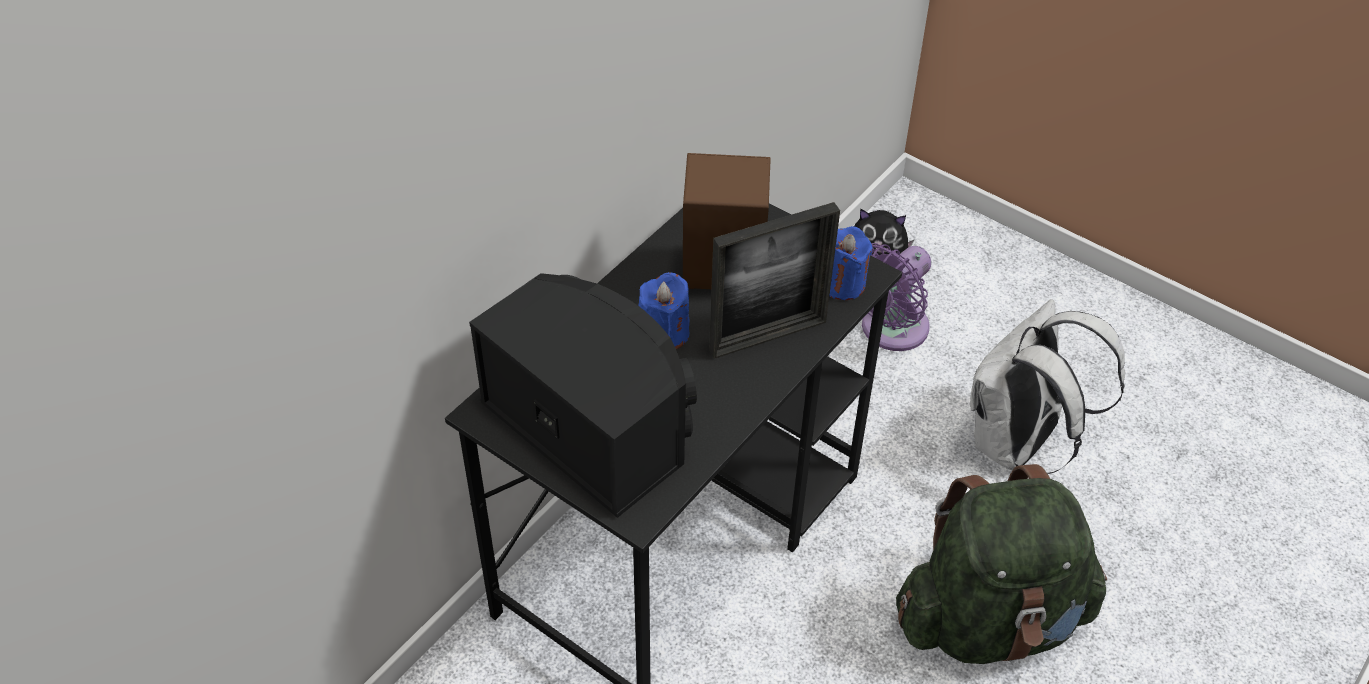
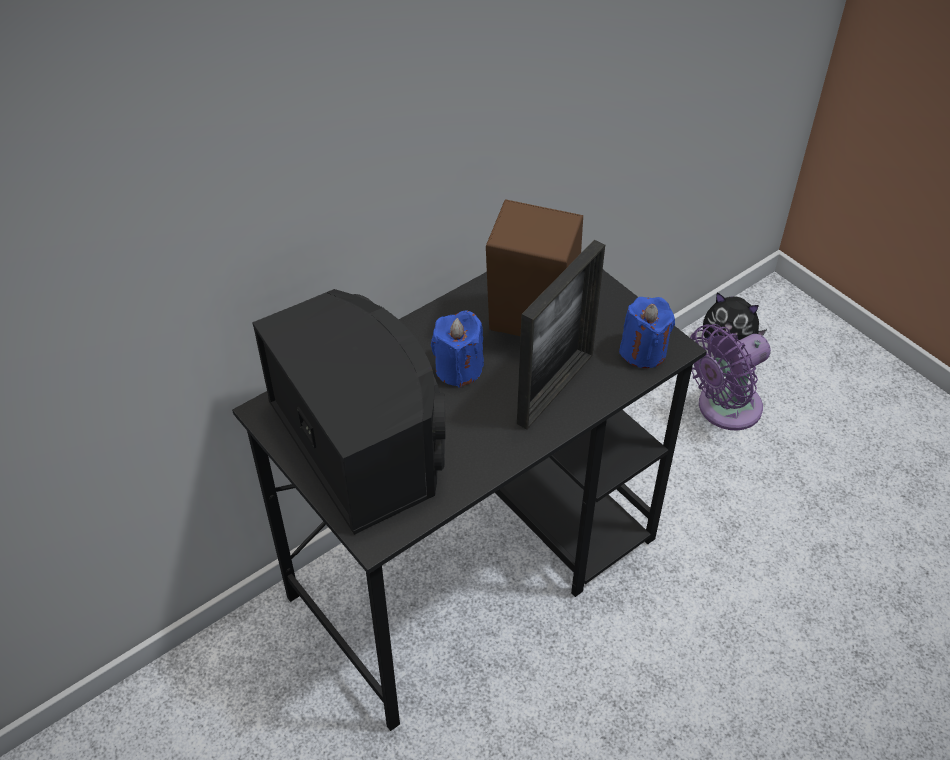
camera: 15 degrees right, 0 degrees up
(768, 336) = (555, 388): picture frame -> picture frame turned 45 degrees counterclockwise
(990, 620) = (747, 703): green backpack -> none
(1017, 444) = (818, 539): white backpack -> none

